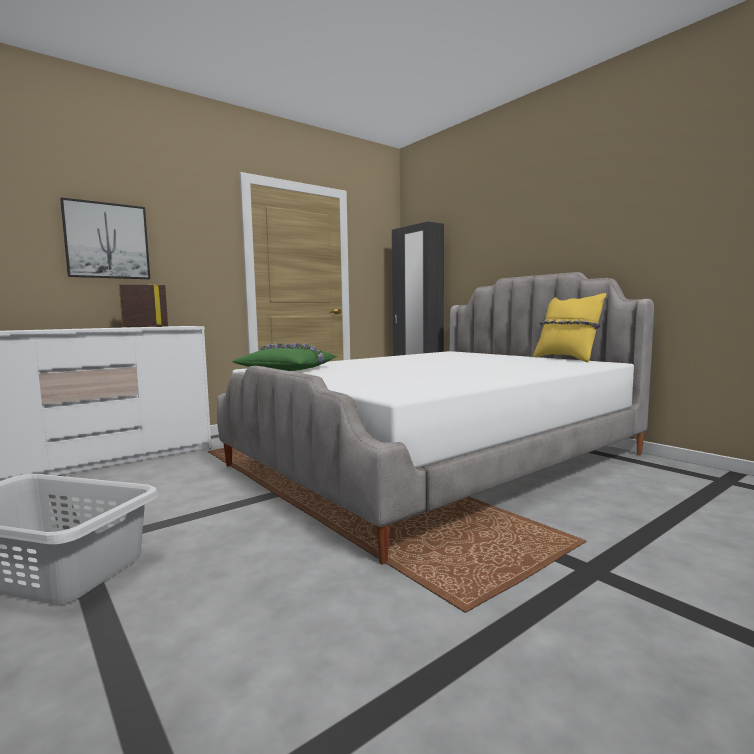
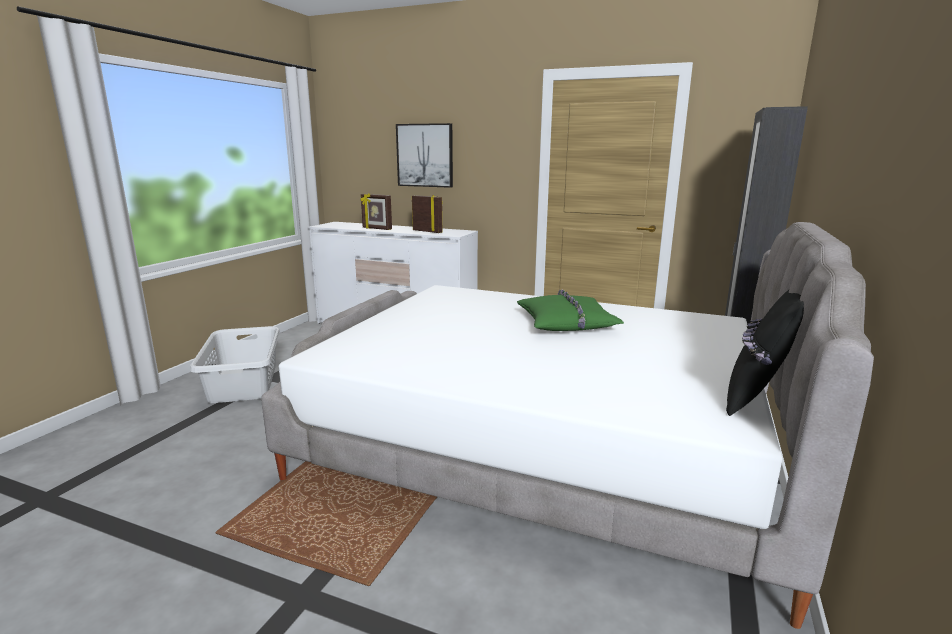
camera: 60 degrees right, 10 degrees up
(66, 329) = (376, 229): none -> picture frame
(288, 369) = (451, 297): green pillow -> green pillow (566, 323)
(566, 359) = (758, 397): yellow pillow -> black pillow

